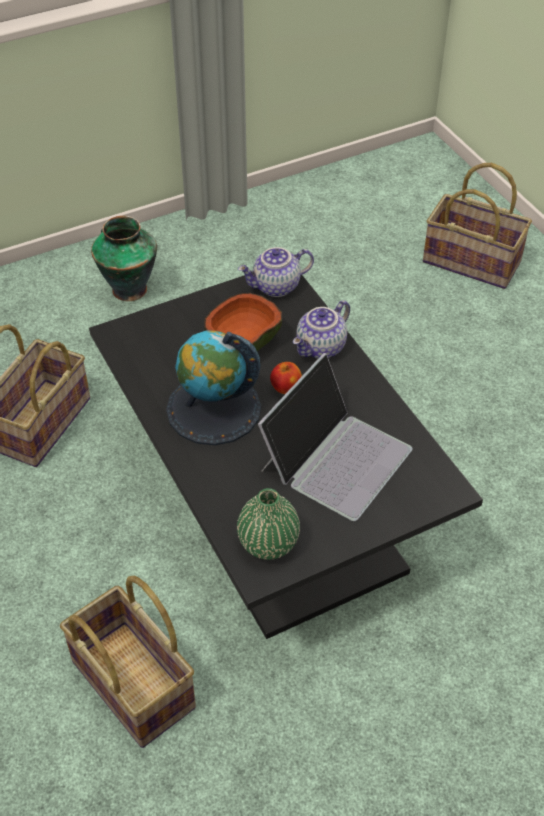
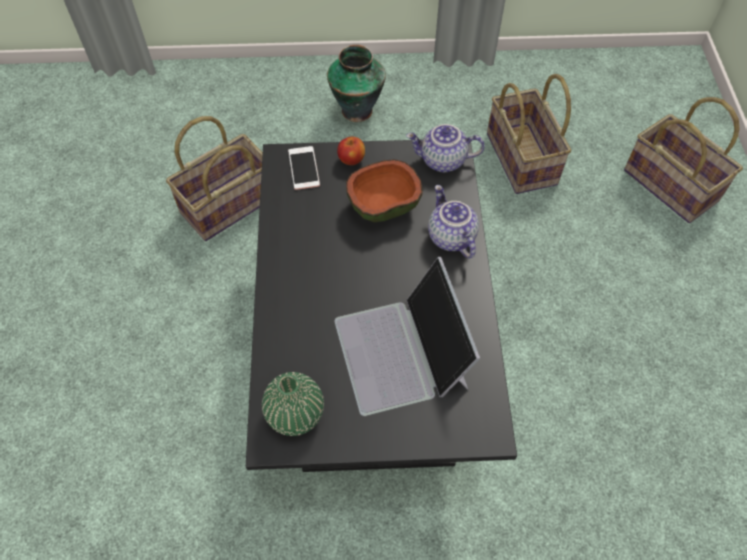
camera: 25 degrees right, 10 degrees up
(135, 683) = (181, 463): basket -> basket (523, 159)
(145, 335) = (304, 168): none -> phone
(213, 409) = (322, 261): globe -> none
(285, 388) = (395, 265): apple -> apple (351, 160)
(321, 348) = (450, 237): teapot -> teapot turned 90 degrees clockwise
(336, 457) = (402, 353): laptop -> laptop turned 105 degrees clockwise

